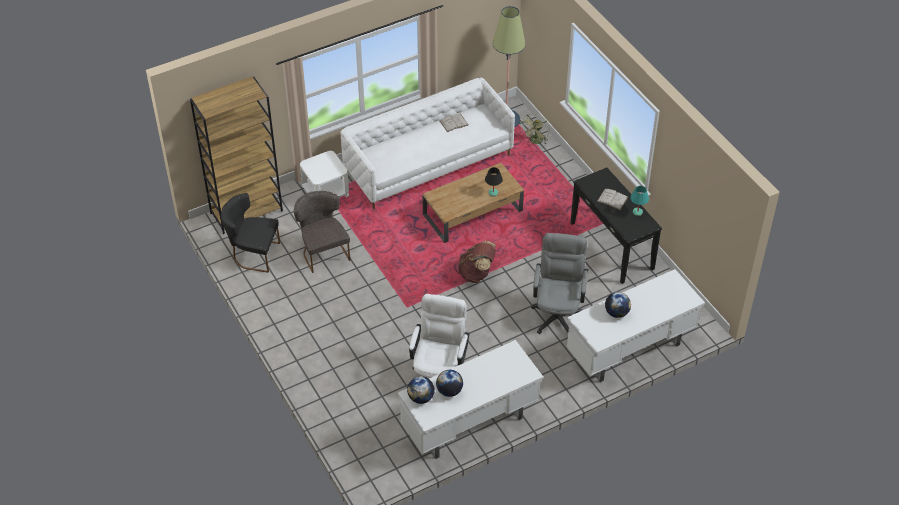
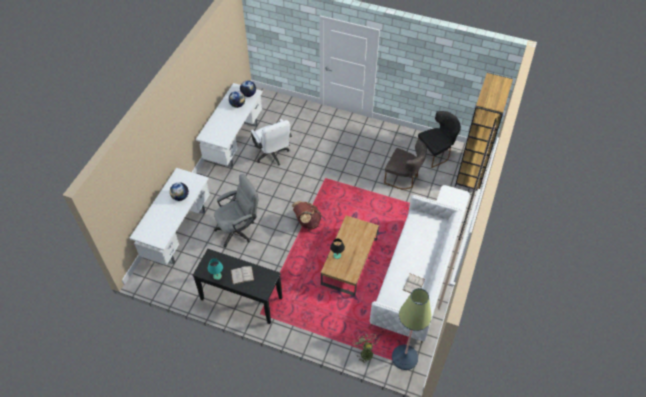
camera: 140 degrees right, 5 degrees up
(558, 312) = (239, 229): grey office chair -> grey office chair turned 90 degrees counterclockwise

